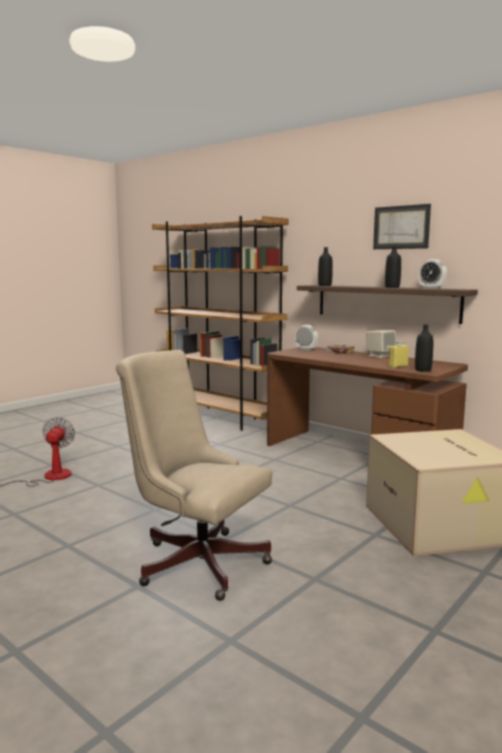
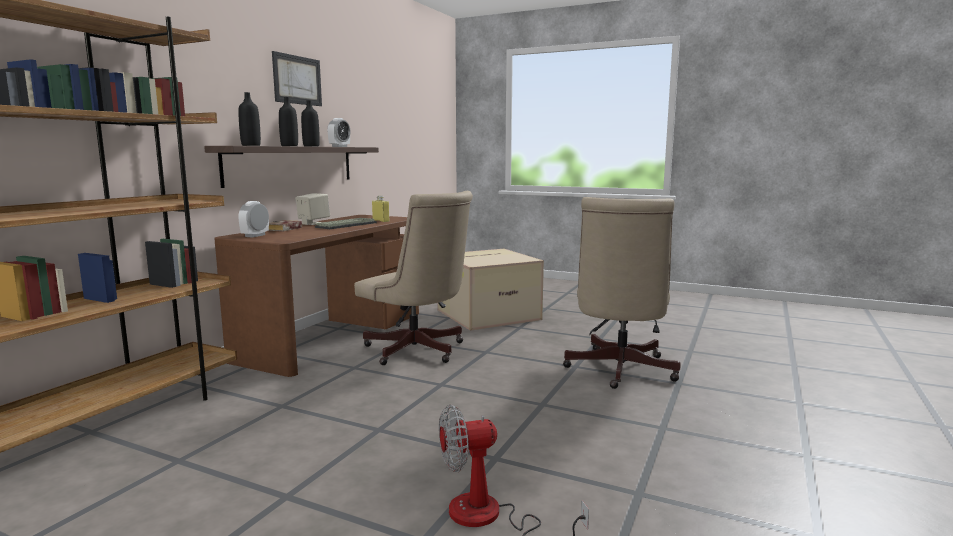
camera: 105 degrees left, 0 degrees up
(302, 480) = (418, 351): none -> beige office chair
(366, 360) = (346, 225): none -> keyboard
(423, 370) = (396, 218): black bottle -> black bottle (289, 146)

